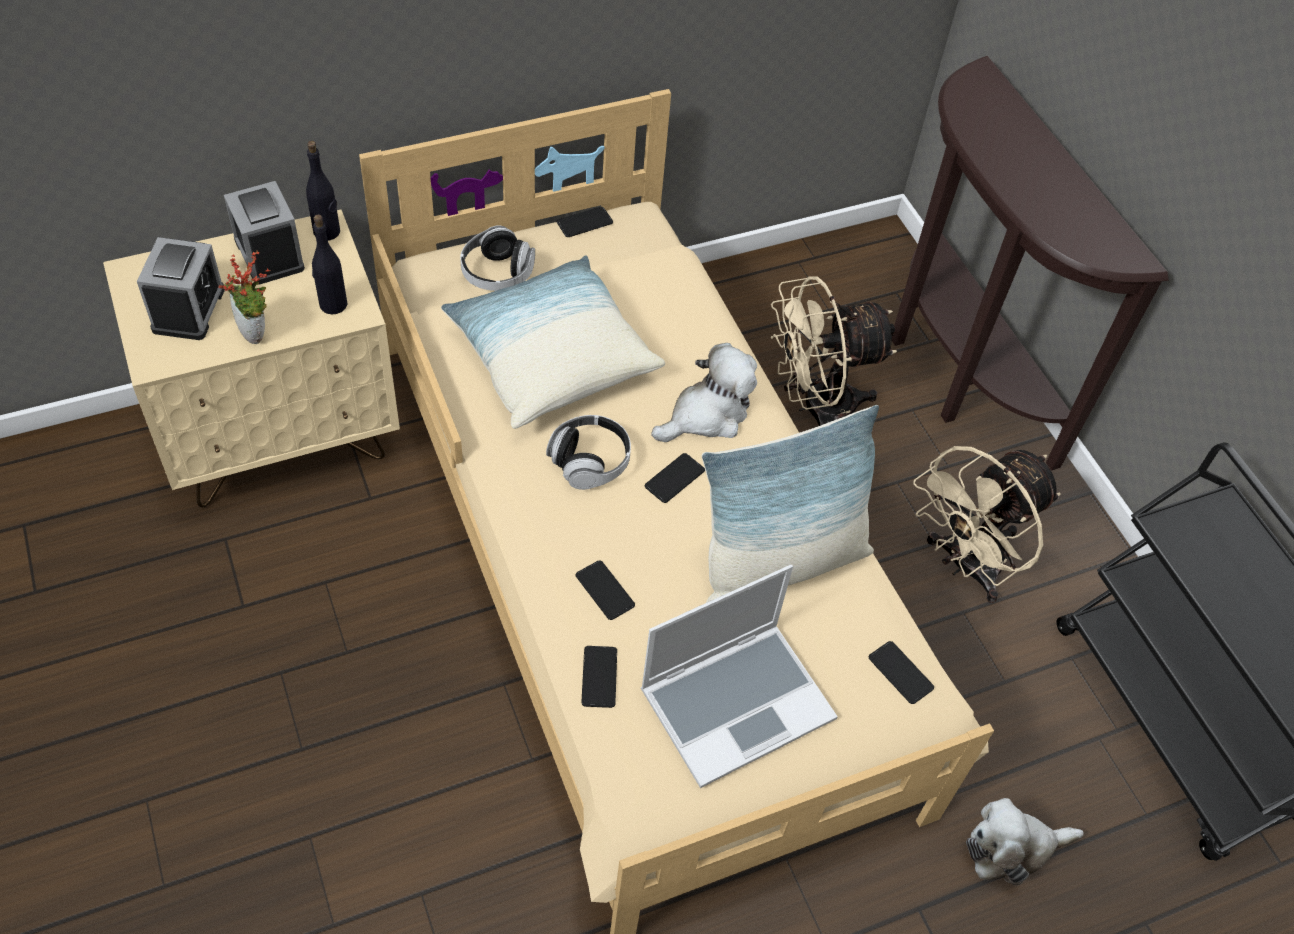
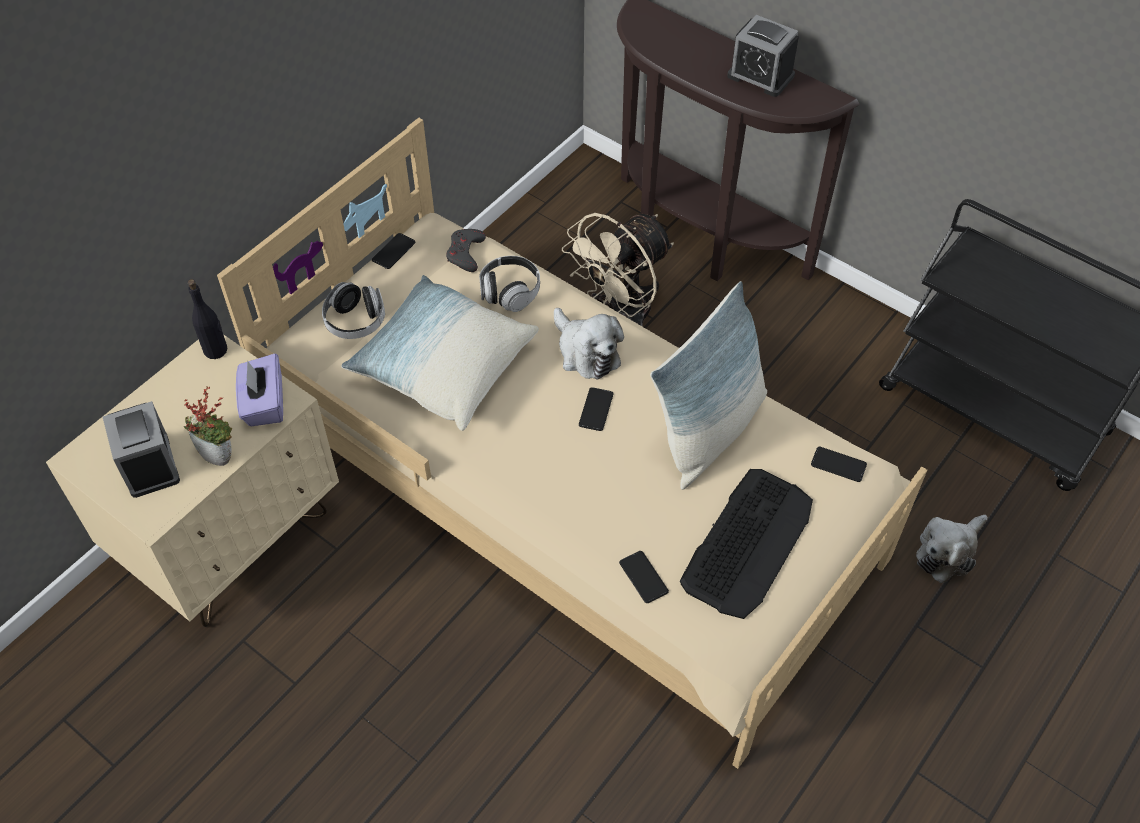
camera: 25 degrees left, 0 degrees up
(269, 254) = (182, 389): alarm clock -> alarm clock (760, 76)
(333, 304) = (264, 404): black bottle -> purple tissue box
(589, 462) = (527, 428): headphones -> headphones (510, 292)
(605, 590) = (604, 515): phone -> none
(654, 257) = (465, 253): none -> grey game controller
(707, 415) = (586, 352): plush toy -> plush toy turned 120 degrees clockwise
(737, 702) = (748, 542): laptop -> keyboard
(965, 566) = (795, 376): beige fan -> none

